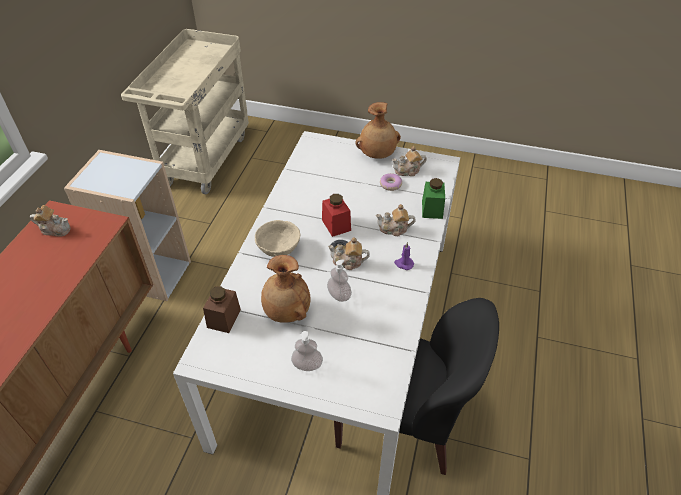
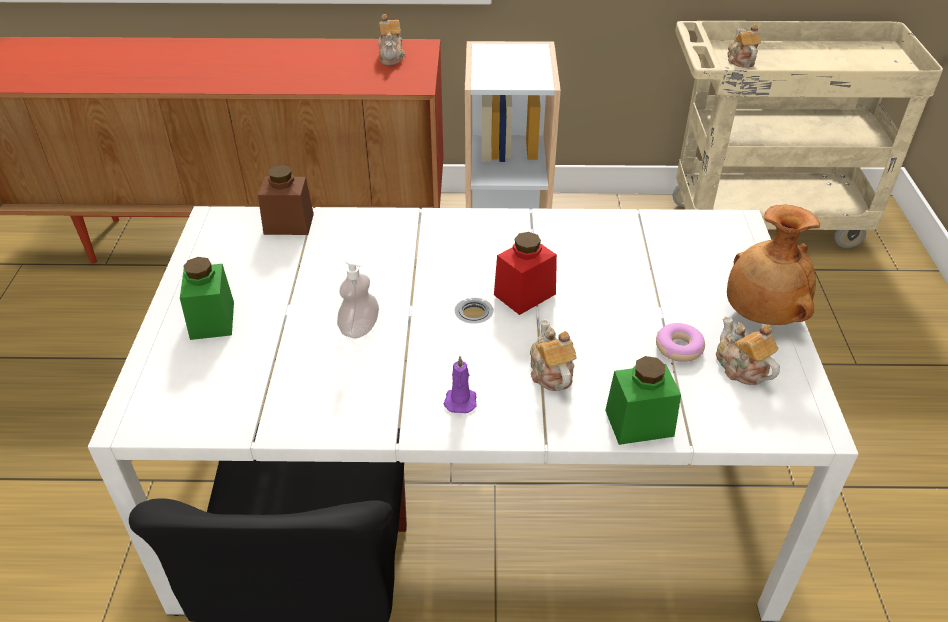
camera: 75 degrees right, 5 degrees down
(279, 250) = (440, 244): beige bowl -> none
(286, 312) = (312, 278): brown vase -> none
(307, 365) = (212, 320): soap dispenser -> green jar
(348, 262) = (439, 325): teapot -> teapot (740, 60)

